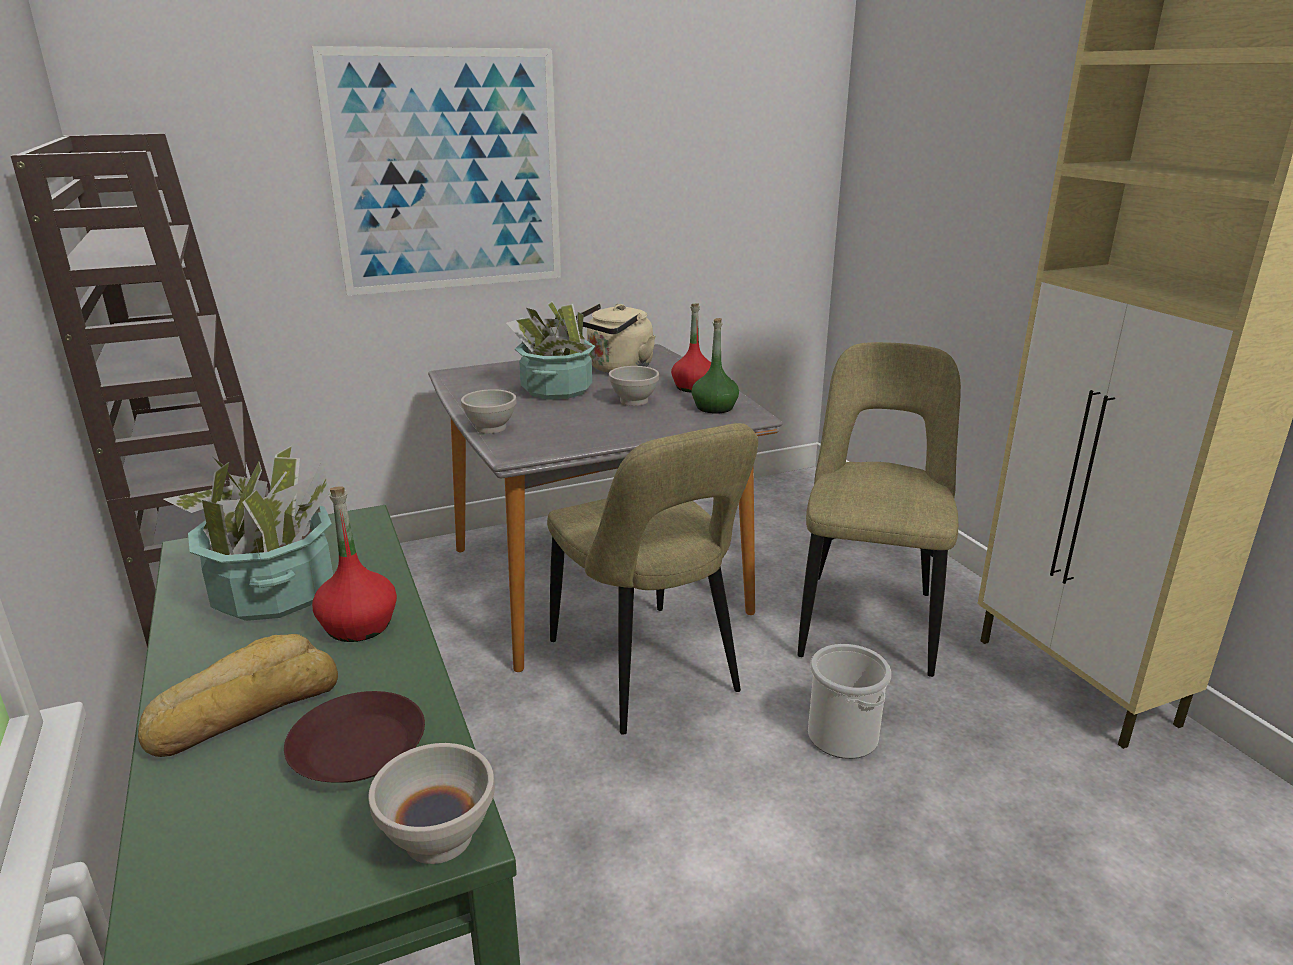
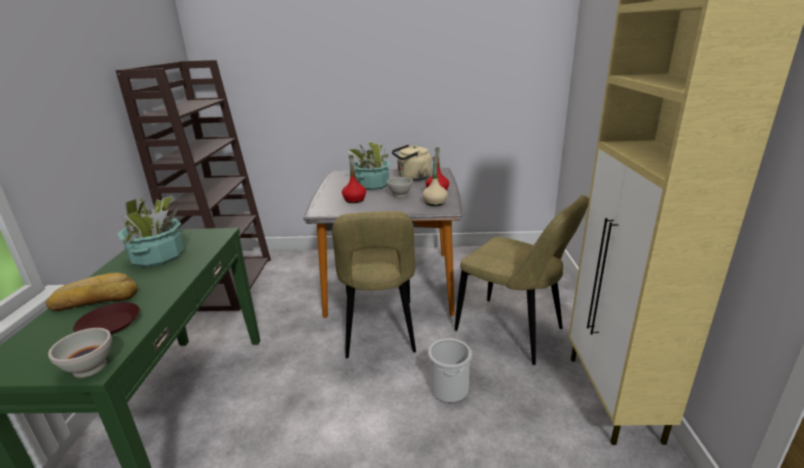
camera: 25 degrees right, 0 degrees up
(358, 625) = (168, 276): red bottle -> red bottle (354, 200)
(447, 172) = (344, 77): picture -> none
(491, 428) = (323, 200): white bowl -> none
(714, 408) = (435, 203): green bottle -> beige bottle
(868, 619) = (513, 332): beige chair -> beige chair turned 90 degrees clockwise

